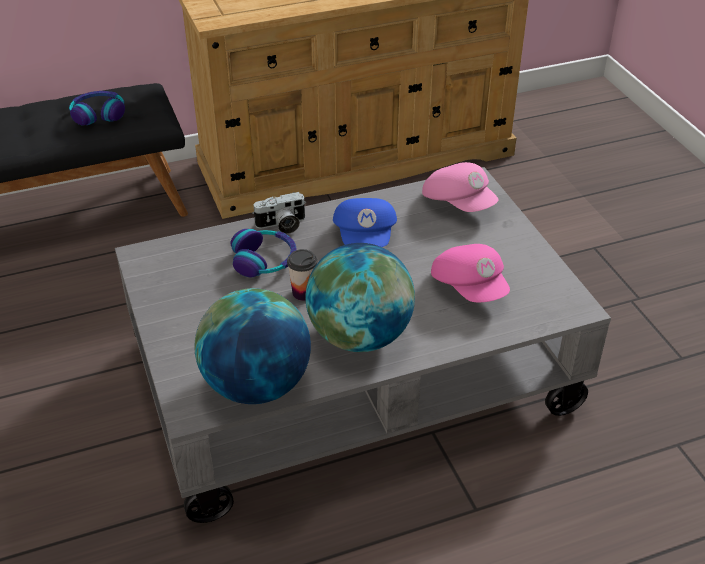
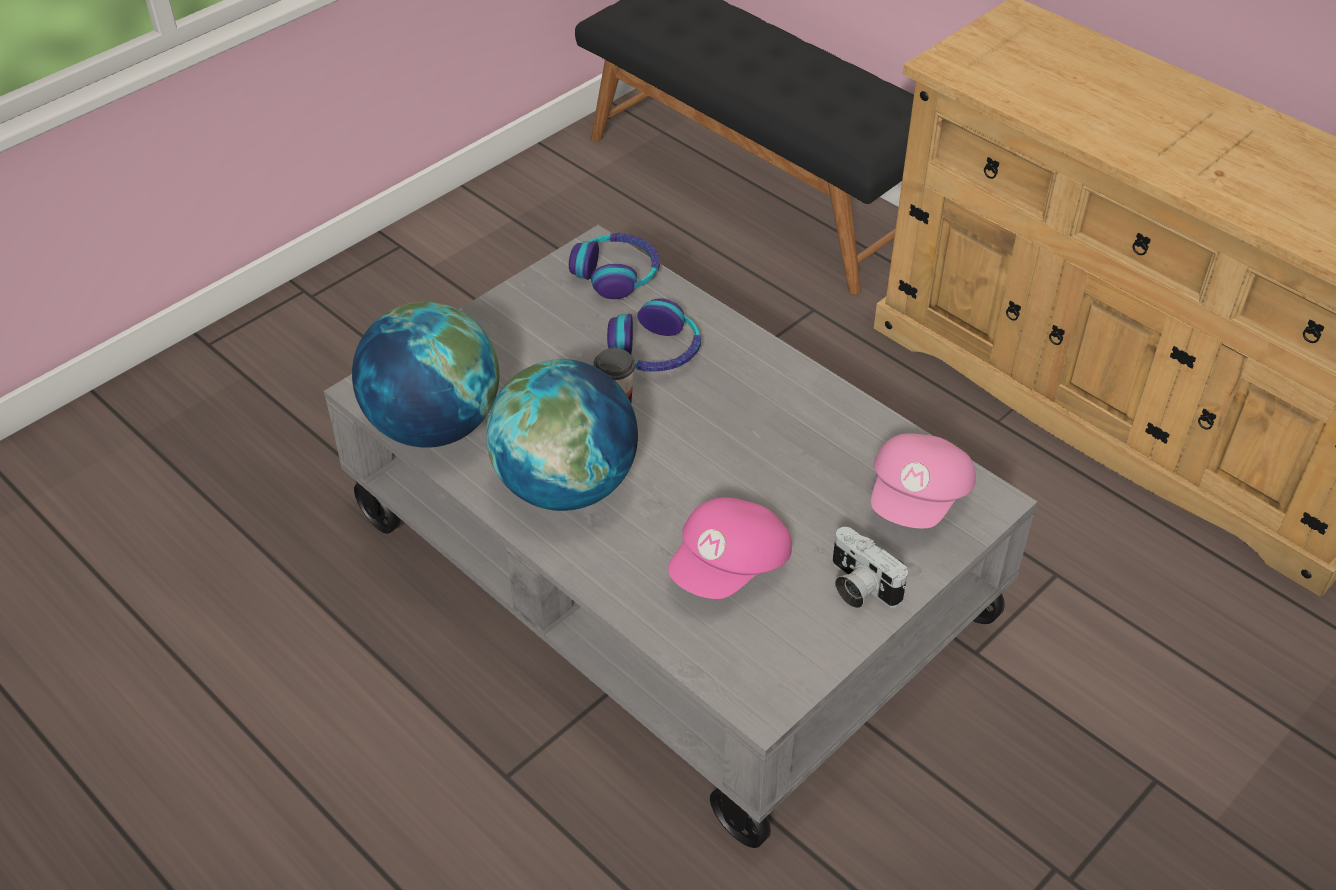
camera: 65 degrees right, 5 degrees up
(98, 114) = (831, 101): headphones -> headphones (616, 274)
(282, 225) = (734, 340): camera -> camera (859, 587)
(366, 237) = (765, 427): blue cap -> none

